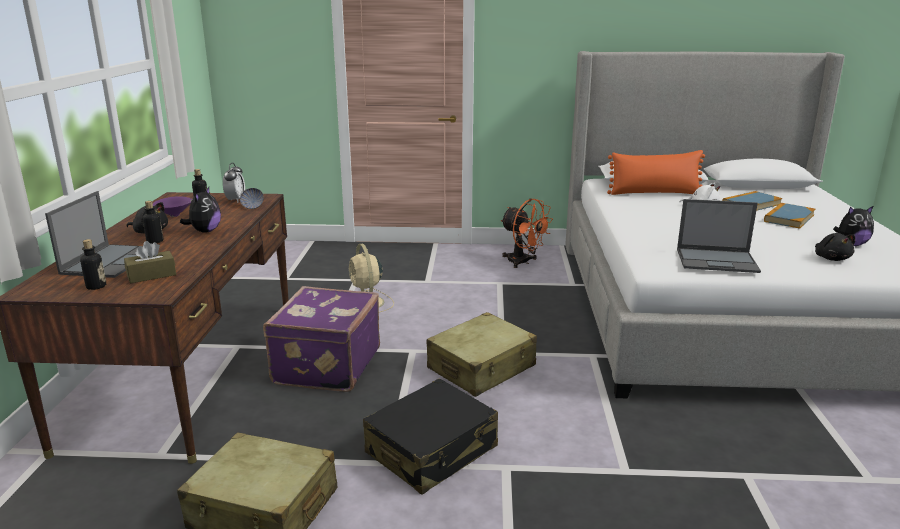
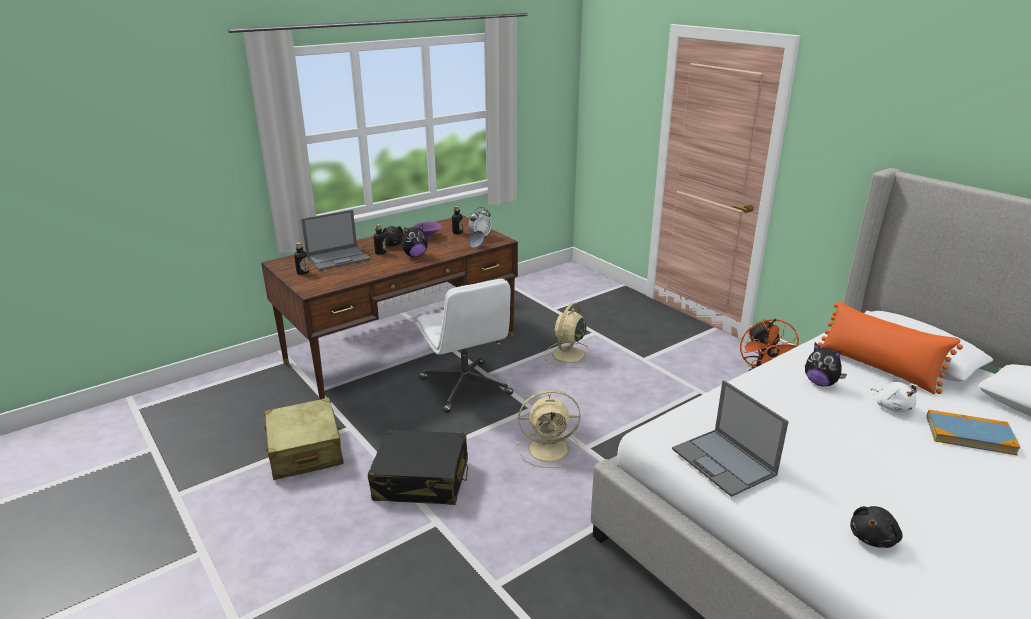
camera: 50 degrees right, 5 degrees up
(151, 275) = (333, 276): brown tissue box -> none
(325, 366) = (466, 387): purple suitcase -> white office chair
(482, 368) = (550, 449): beige suitcase -> beige fan
(789, 218) = (968, 473): book -> none
(851, 244) = (957, 543): plush toy -> plush toy (820, 383)

